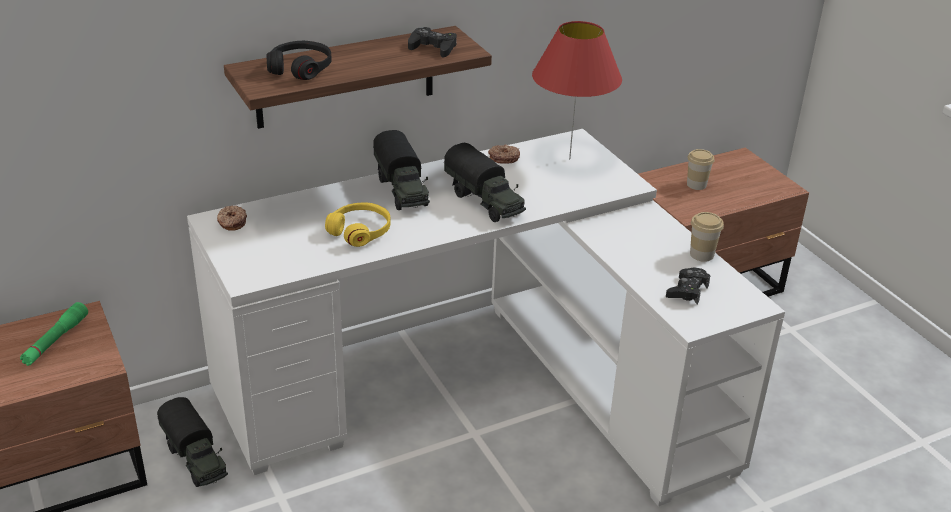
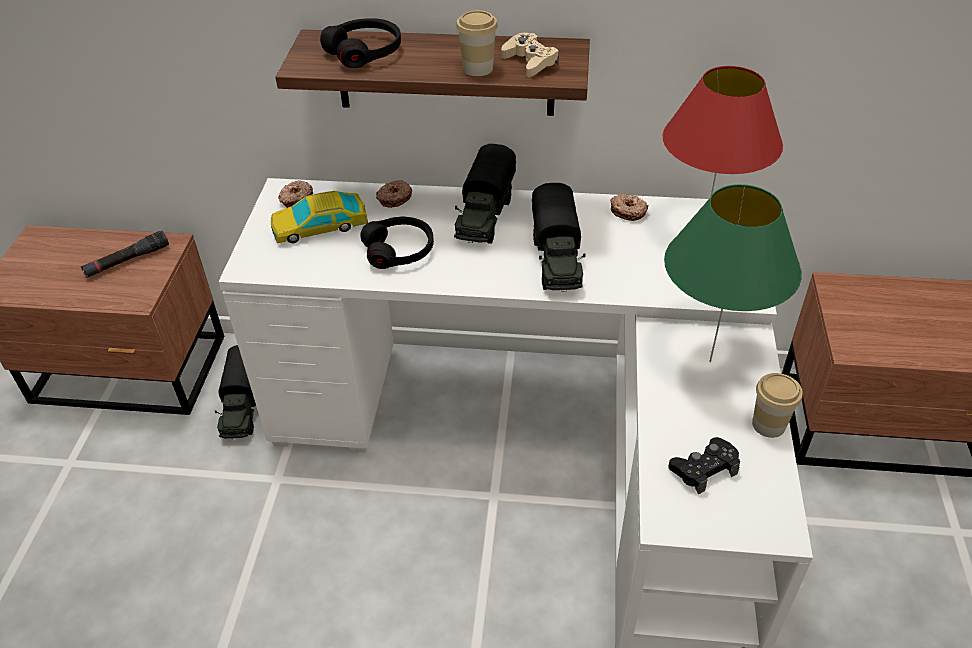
camera: 35 degrees right, 10 degrees up
(55, 340) = (127, 261): green flashlight -> black flashlight
(275, 234) = (320, 226): none -> toy car
(316, 199) = (394, 198): none -> donut
(360, 231) = (399, 250): yellow headphones -> black headphones
(433, 48) = (530, 62): black game controller -> beige game controller
(635, 232) = (709, 361): none -> green table lamp
(696, 184) = (895, 313): cup -> cup (478, 68)

